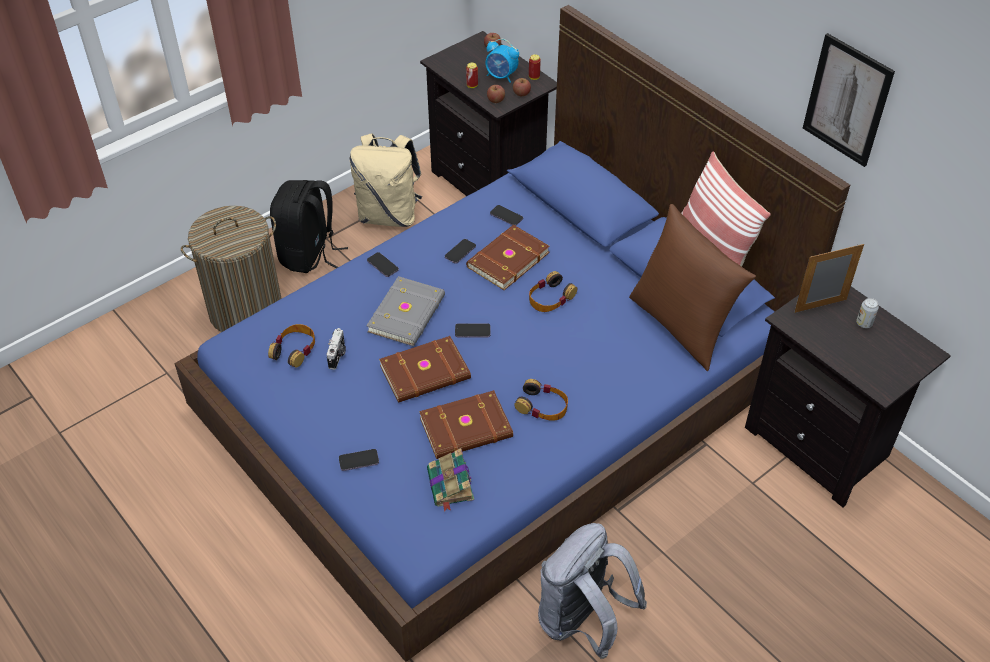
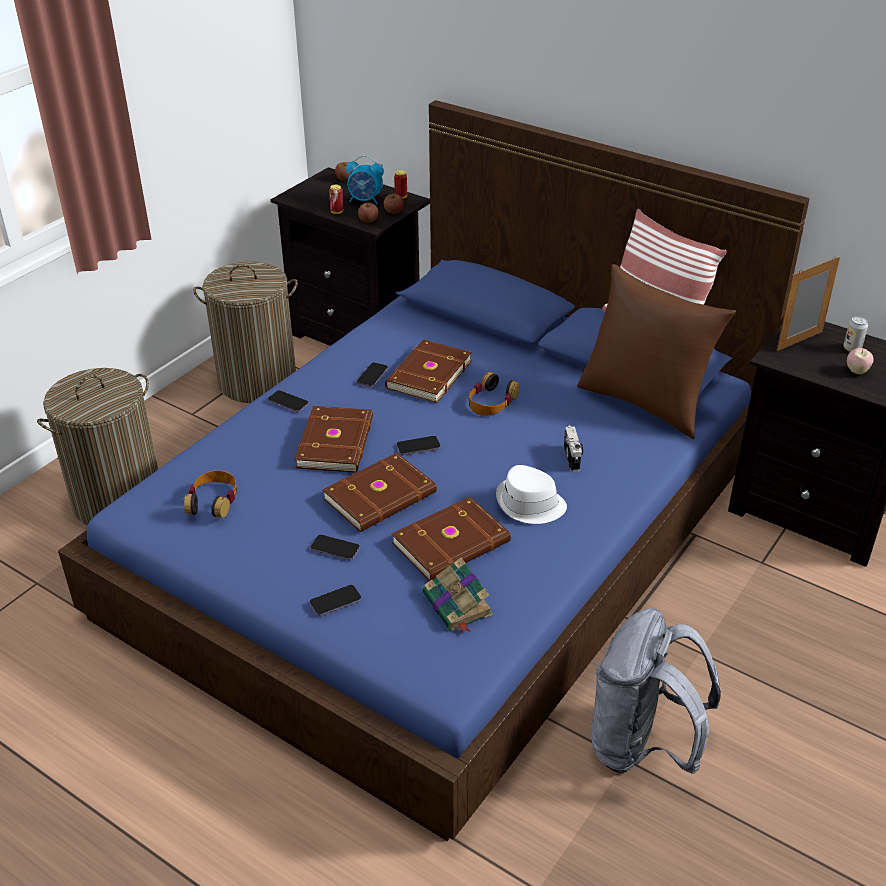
camera: 15 degrees left, 10 degrees down
(309, 254) = (177, 433): black backpack -> none
(338, 356) = (269, 497): camera -> camera (573, 458)
(389, 215) = (257, 381): beige backpack -> laundry basket
(408, 314) = (337, 442): grey book -> brown book
(506, 216) = (410, 336): phone -> phone (335, 549)
(542, 406) = (530, 504): headphones -> white hat
(847, 100) = (794, 102): picture -> none
(855, 348) = (856, 371): none -> apple

